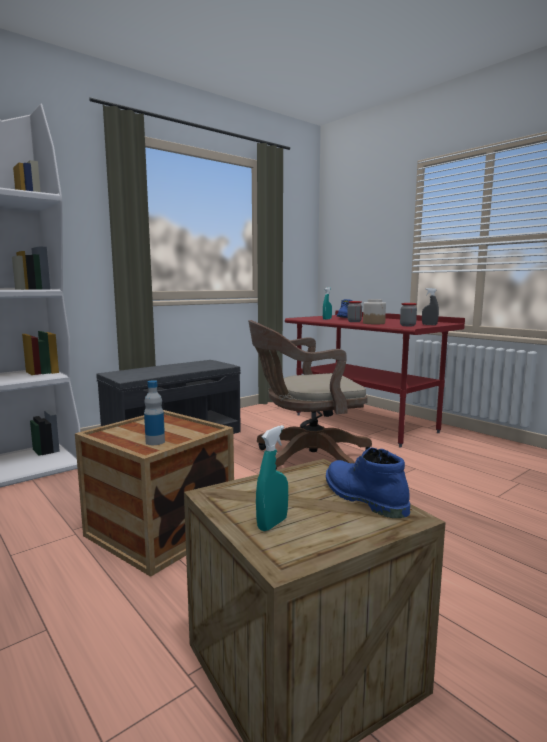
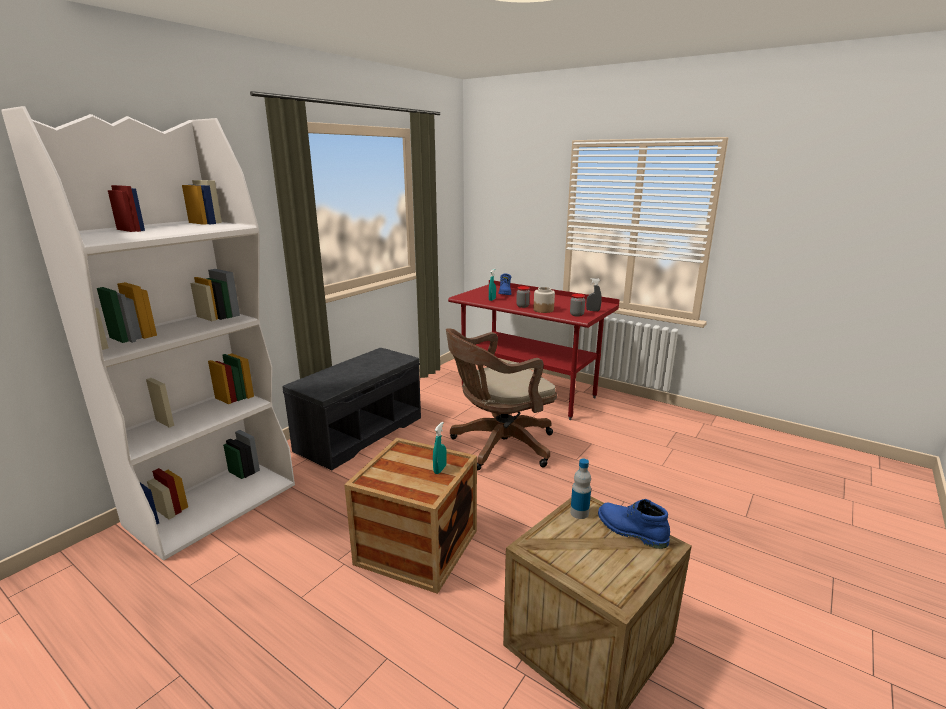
camera: 15 degrees left, 10 degrees up
(155, 442) = (424, 484): bottle -> bottle (579, 513)
(272, 524) = (589, 569): turquoise spray bottle -> turquoise spray bottle (440, 469)

